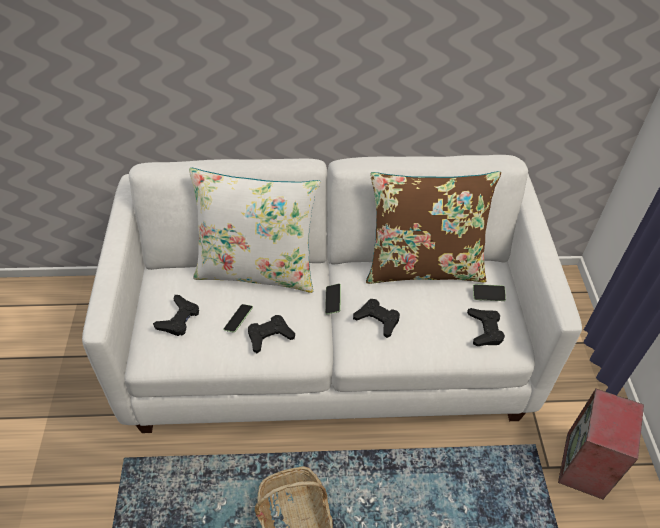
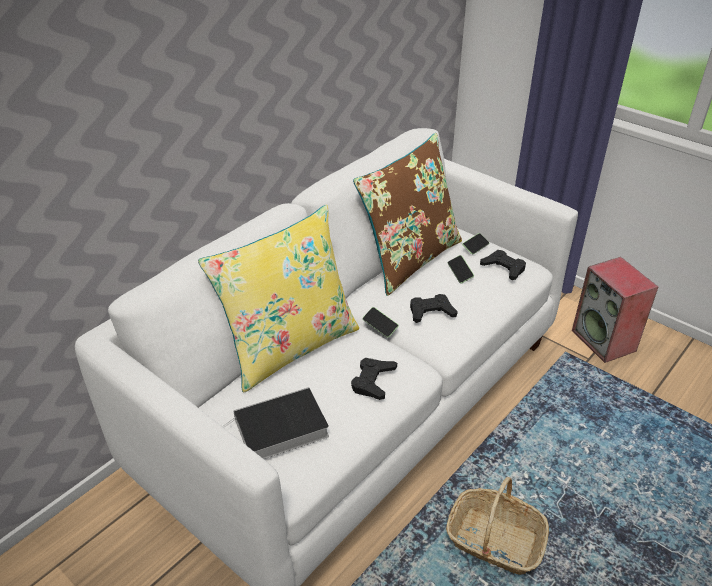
camera: 45 degrees left, 10 degrees down
(179, 319) = (279, 429): black game controller -> book
(238, 321) = (333, 390): phone -> phone (460, 273)
(257, 270) = (289, 346): white pillow -> yellow pillow

